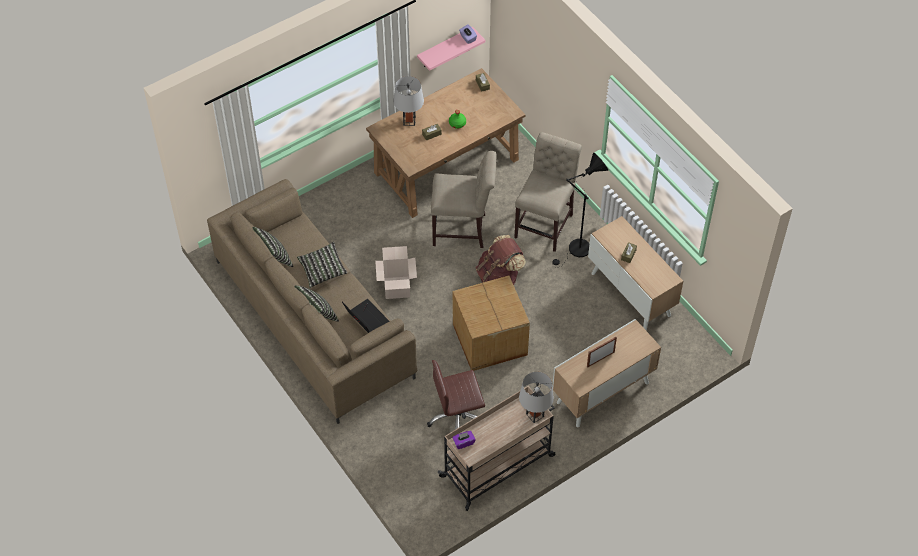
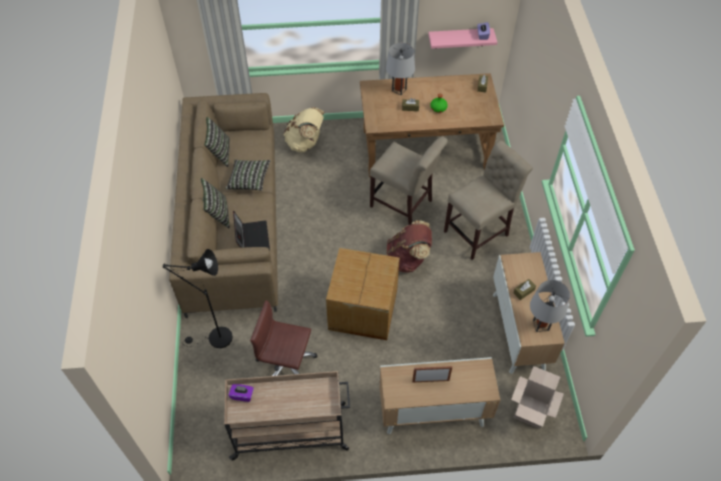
camera: 30 degrees right, 0 degrees up
(327, 212) = (305, 143): none -> beige backpack
(397, 287) = (316, 227): cardboard box -> cardboard box (530, 411)
(535, 415) = (327, 404): grey table lamp -> grey table lamp (541, 325)
(576, 251) = (492, 268): black floor lamp -> black floor lamp (215, 339)

